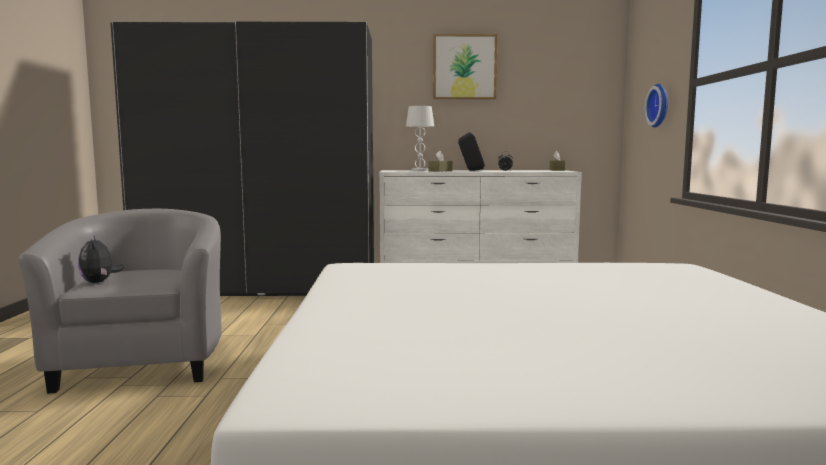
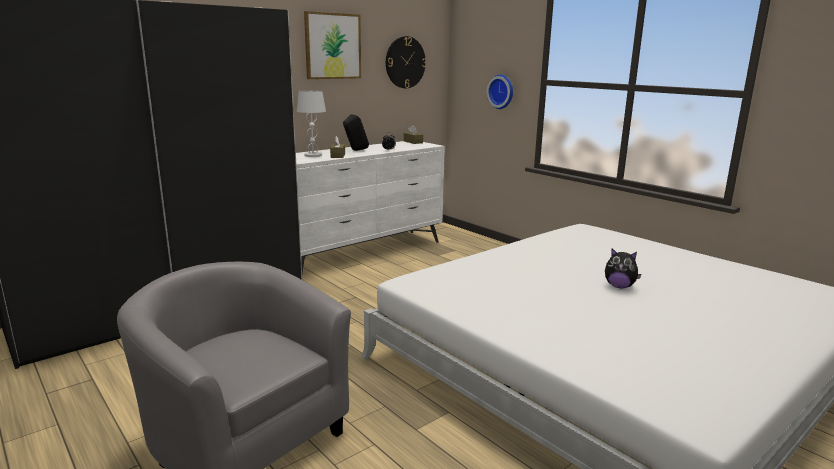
camera: 40 degrees left, 10 degrees up
(99, 282) = (222, 376): plush toy -> plush toy (619, 286)
(558, 83) = (405, 62): none -> wall clock

